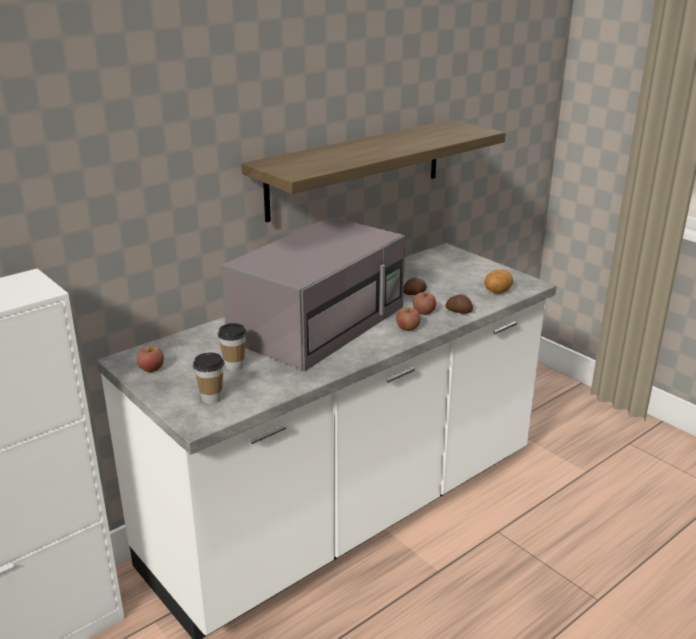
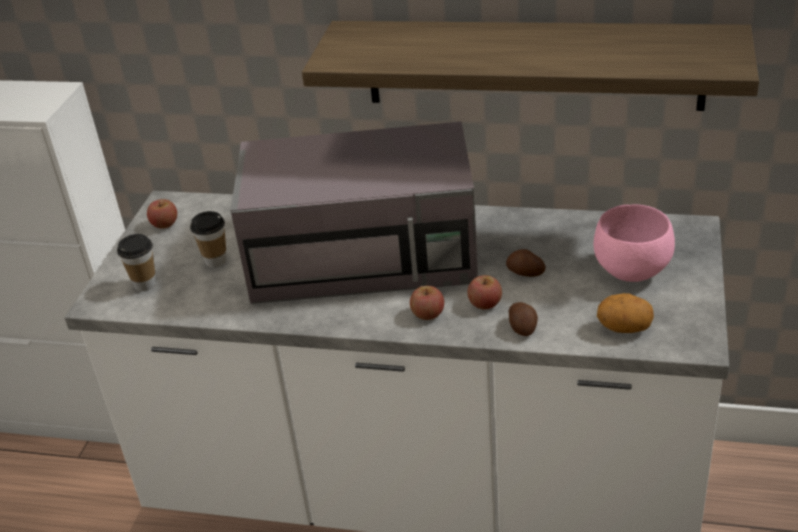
camera: 55 degrees right, 10 degrees up
(455, 274) = (629, 271): none -> pink bowl

